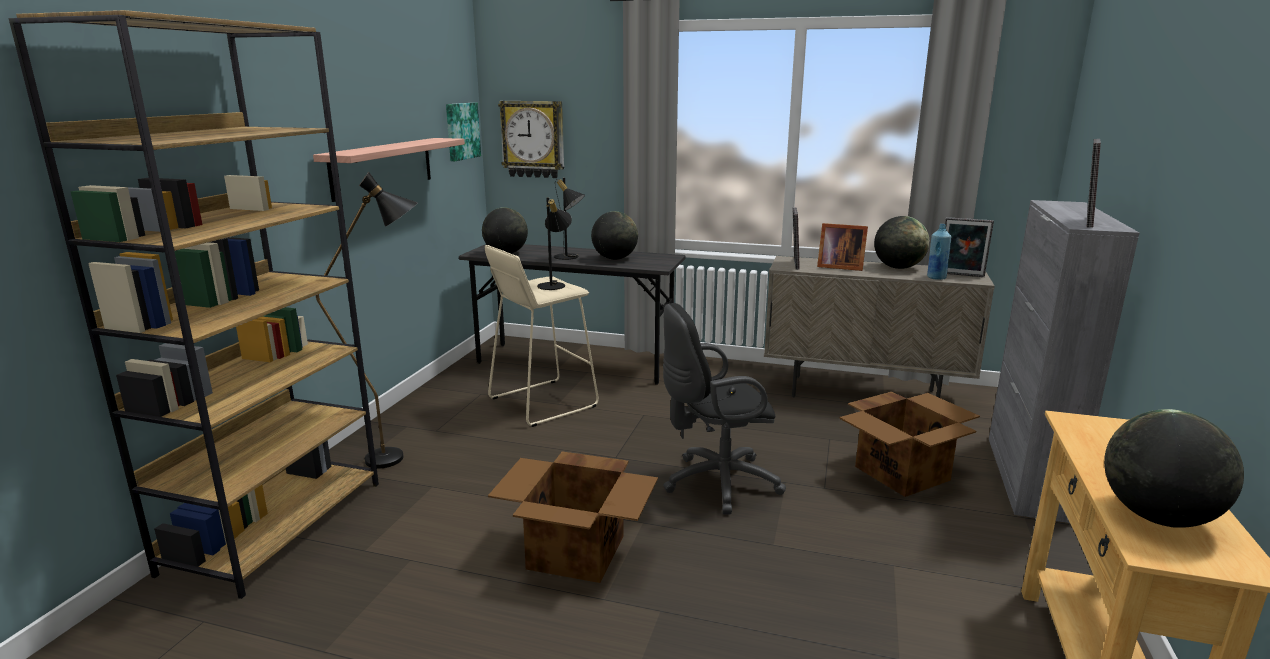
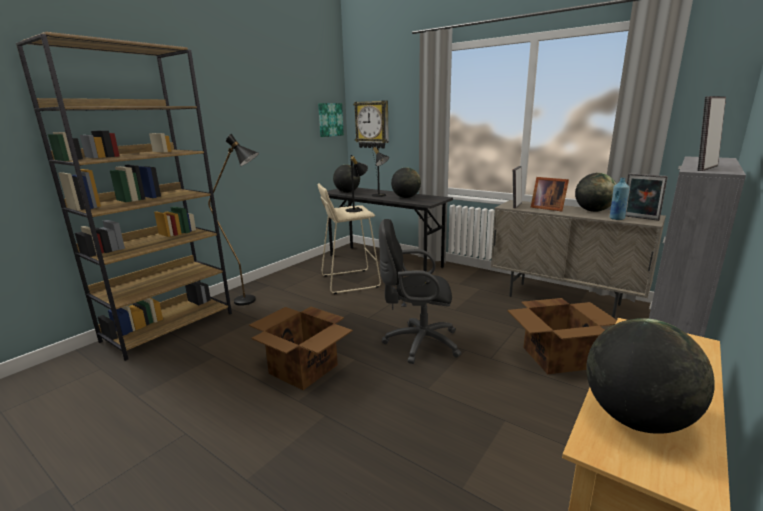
camera: 20 degrees right, 0 degrees up
(383, 167) = (268, 137): shelf -> none

